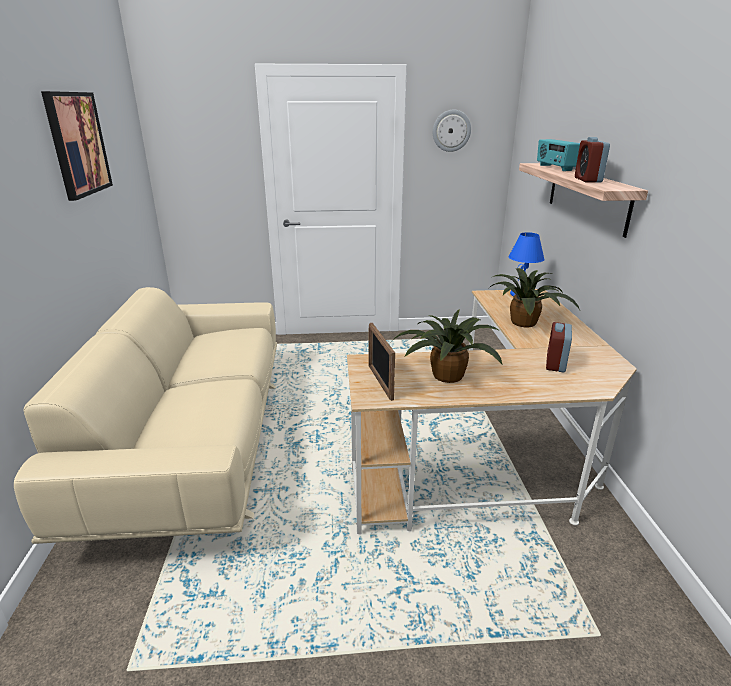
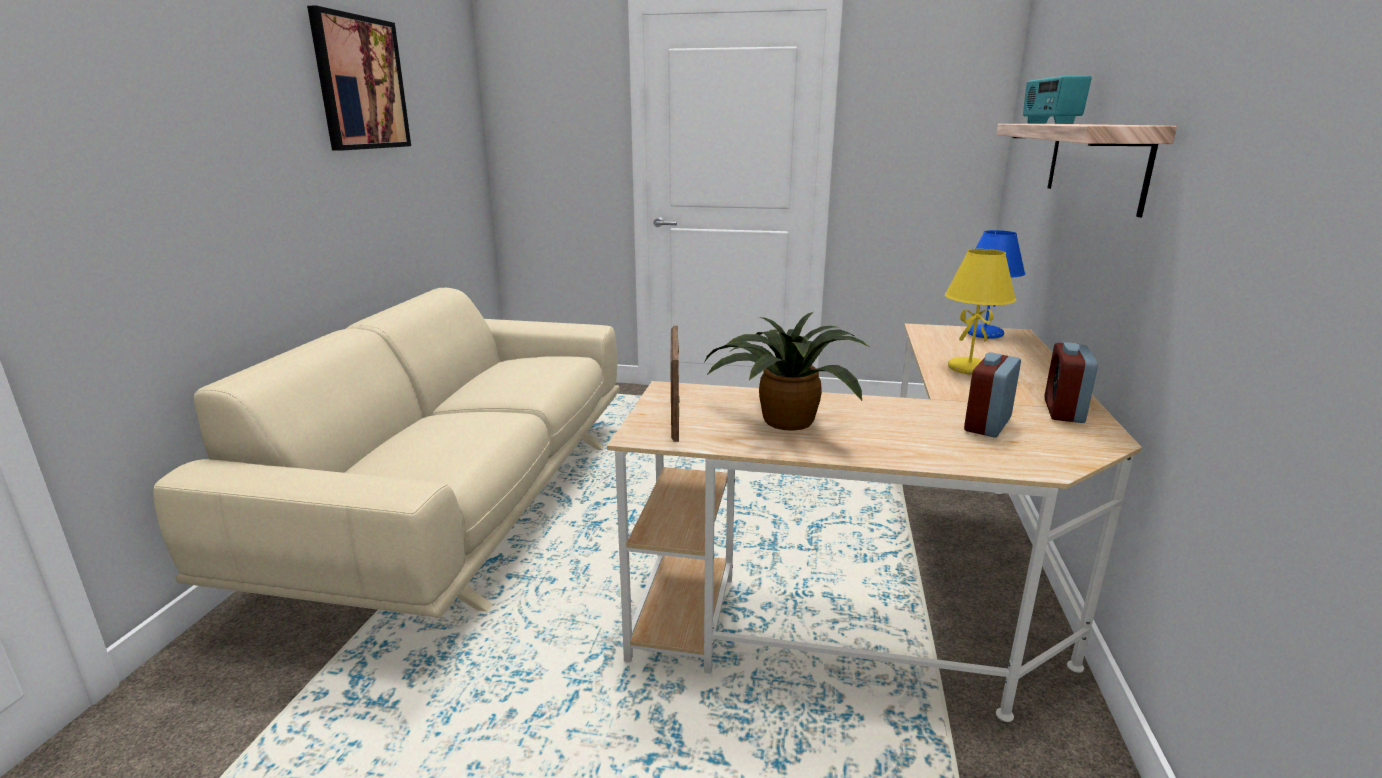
camera: 15 degrees right, 5 degrees down
(451, 130) = (910, 90): wall clock -> none
(526, 323) = (969, 368): potted plant -> yellow table lamp
(587, 180) = (1081, 124): alarm clock -> alarm clock (1063, 411)

